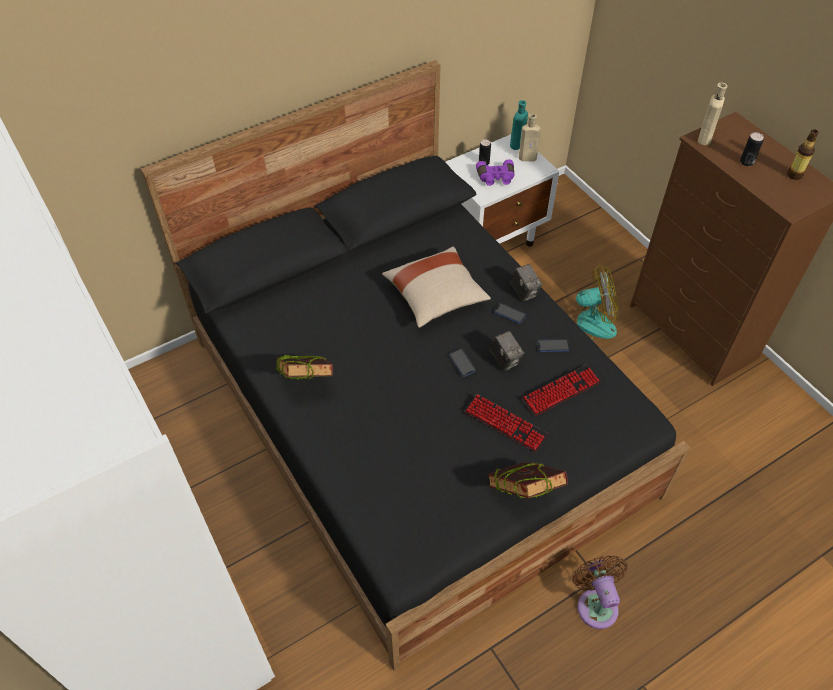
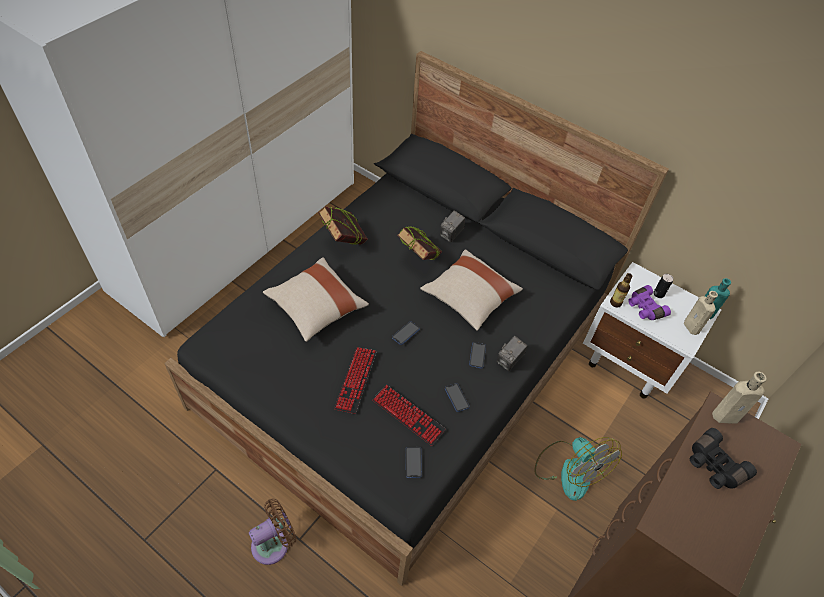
camera: 65 degrees right, 0 degrees up
(396, 434) = (316, 307): none -> beige pillow
(505, 360) = (424, 364): camera -> camera (451, 235)
(523, 494) = (289, 409): book -> book (418, 259)
(614, 402) = (413, 462): none -> phone
(746, 162) = (714, 466): can -> black binoculars
(794, 175) = (726, 523): bottle -> bottle (615, 303)

